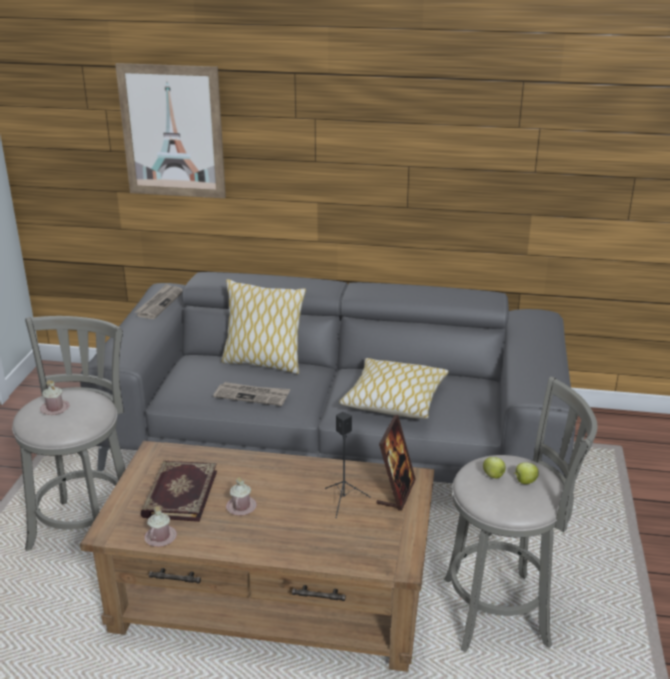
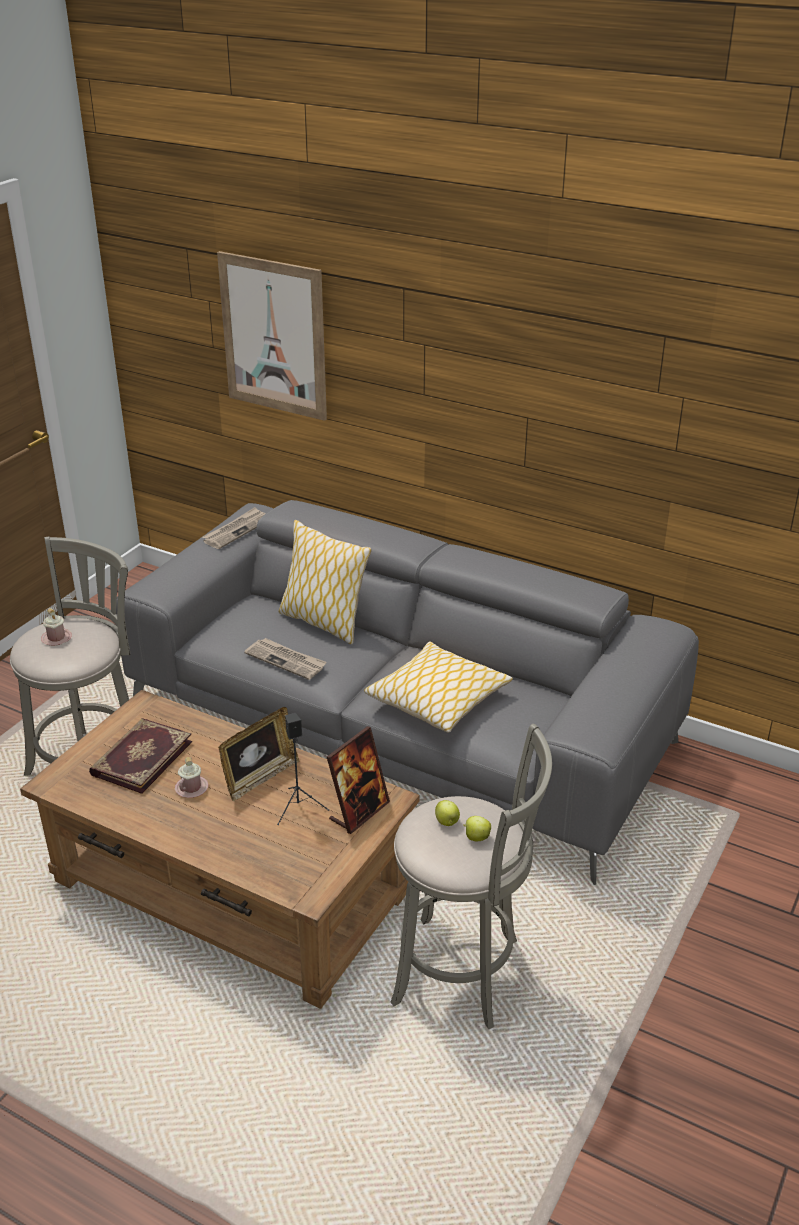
camera: 20 degrees right, 5 degrees up
(160, 537) = (96, 801): pink mug -> none
(295, 486) = (260, 778): none -> picture frame

